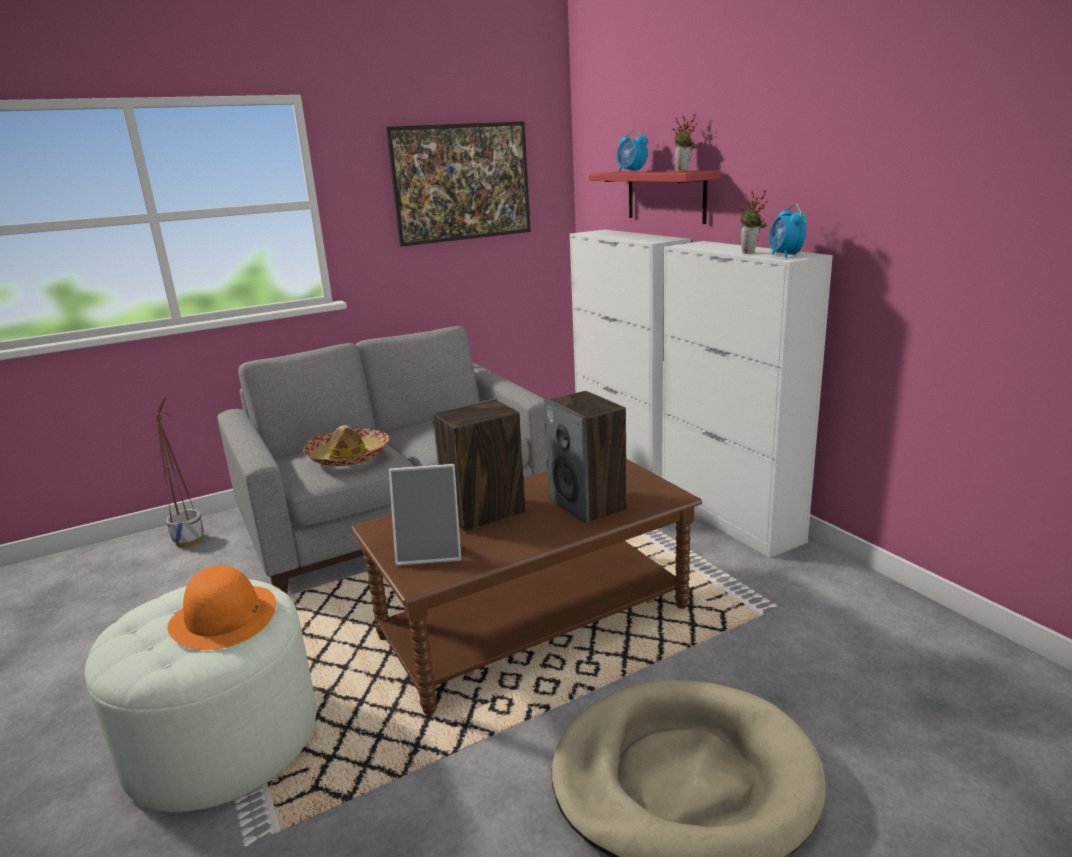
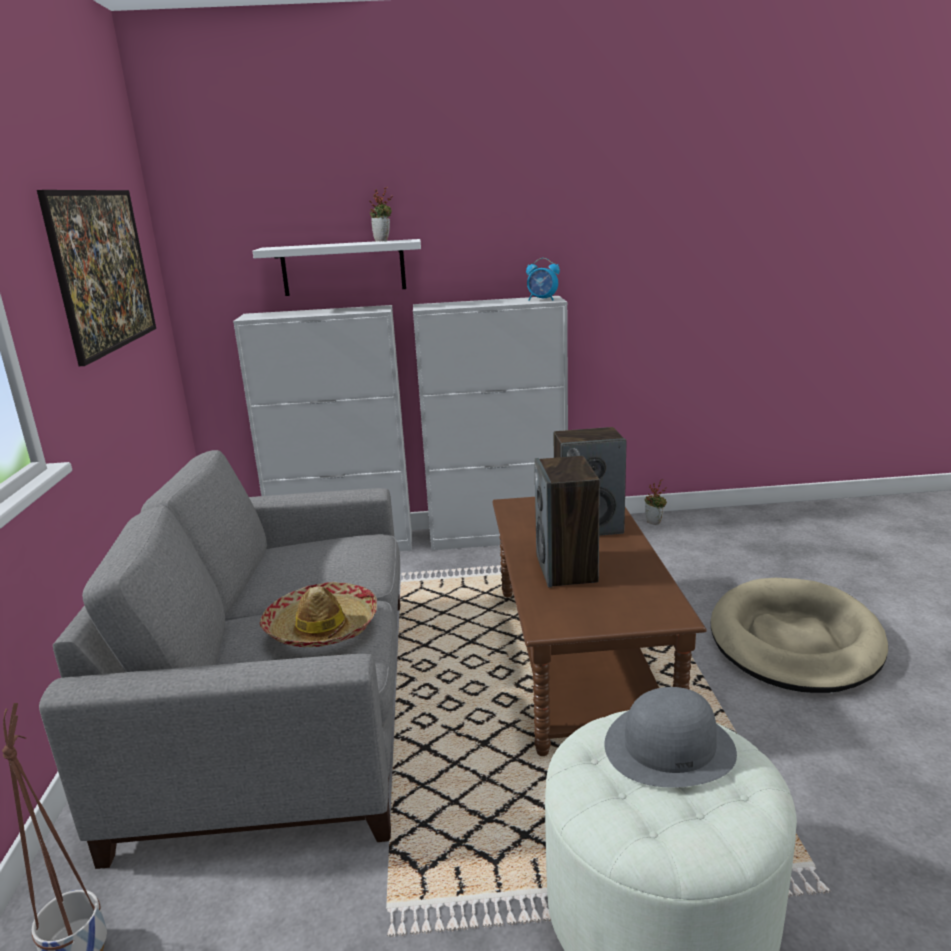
camera: 65 degrees left, 0 degrees up
(224, 617) = (670, 746): orange hat -> grey hat
(431, 552) = (624, 603): picture frame -> none
(631, 172) = (308, 245): alarm clock -> none
(666, 196) = (343, 268): red shelf -> white shelf
(750, 253) = (509, 302): potted plant -> potted plant (655, 522)

